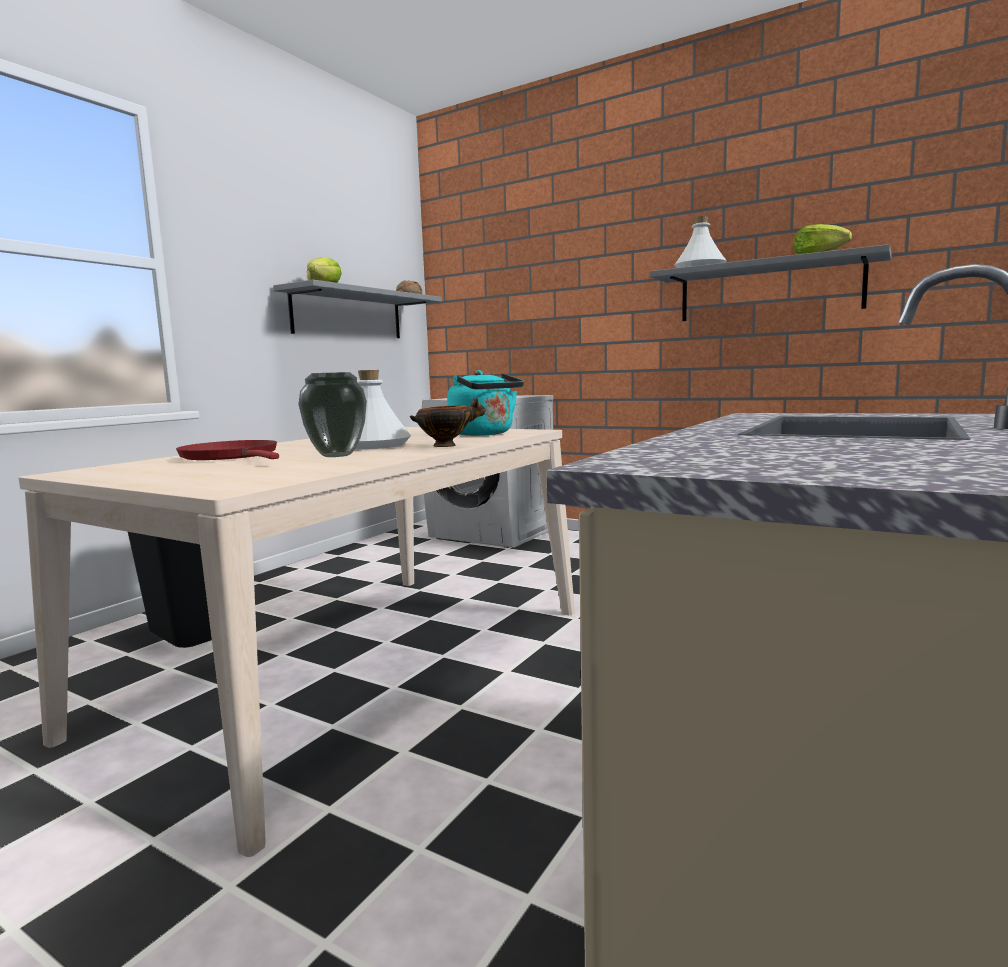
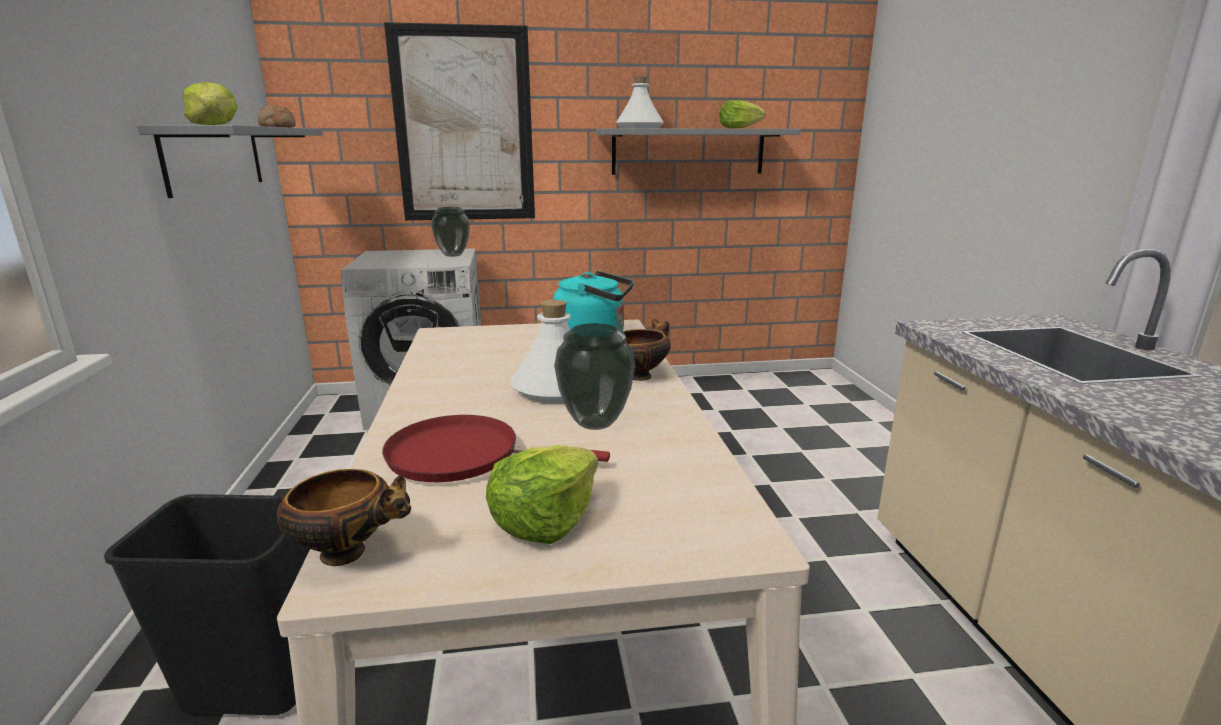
camera: 40 degrees left, 10 degrees up
(90, 469) = (348, 553): none -> bowl
(180, 472) = (545, 520): none -> lettuce
(519, 396) = (452, 255): none -> vase
(552, 287) = (464, 126): none -> picture

